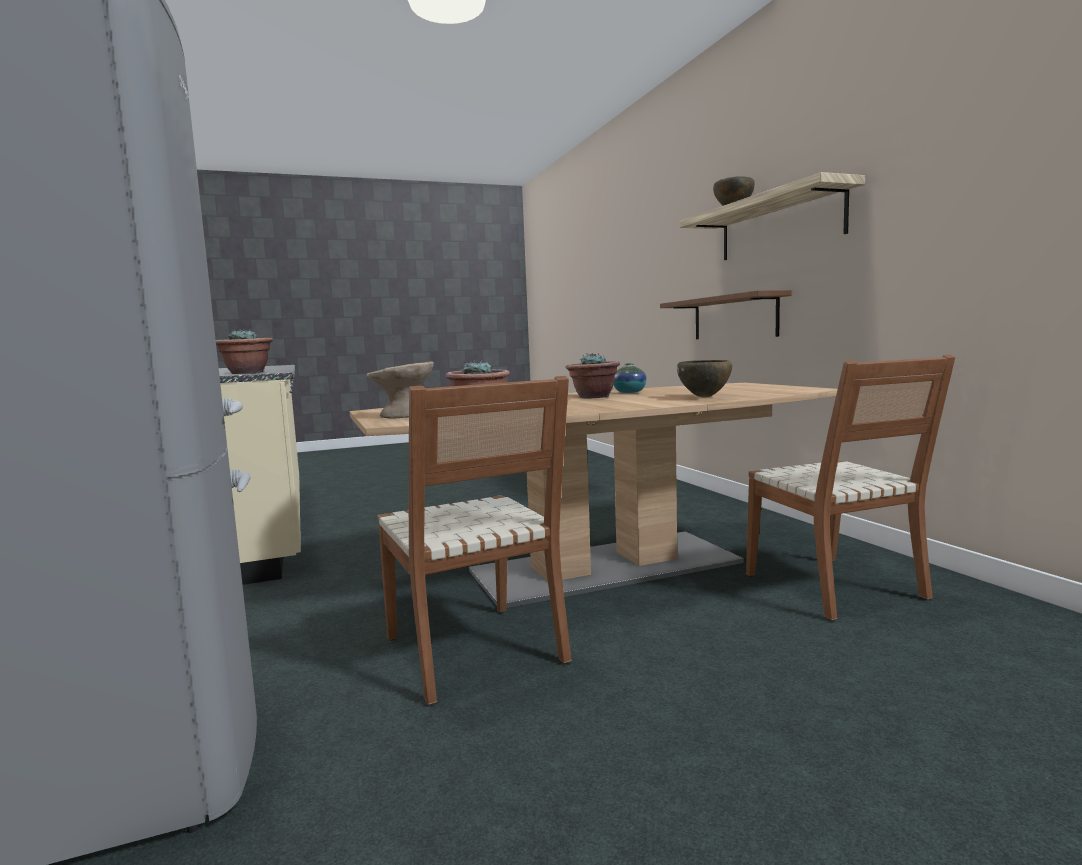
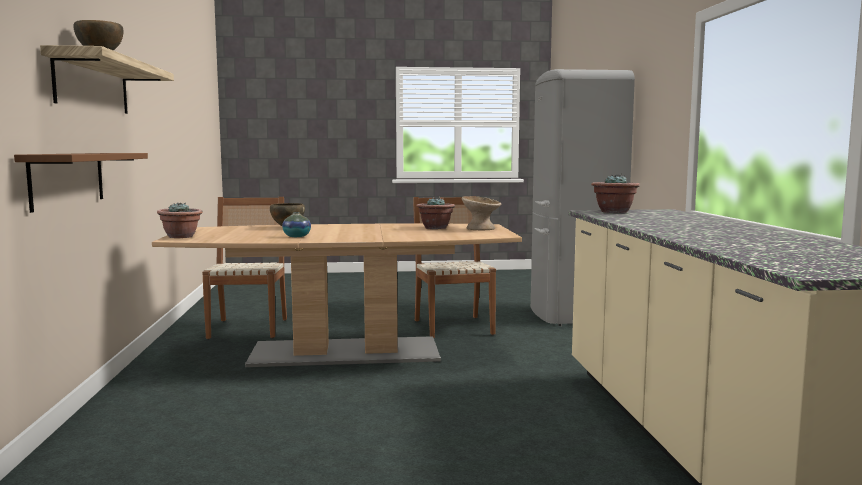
camera: 165 degrees left, 0 degrees up
(593, 397) = (339, 234): potted plant -> potted plant (181, 236)

